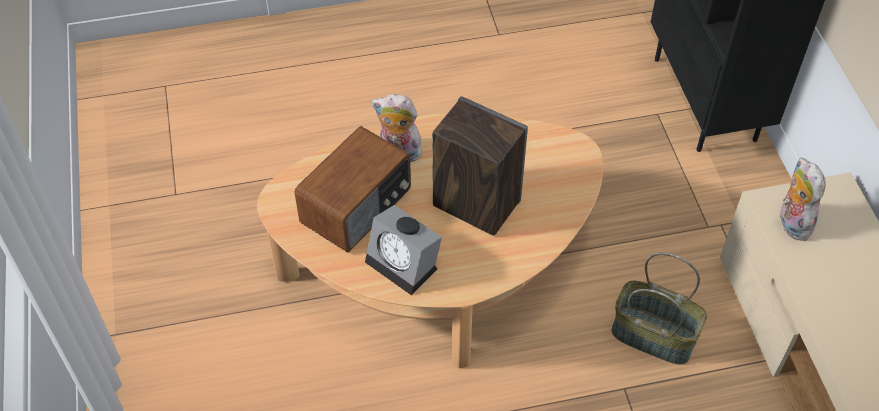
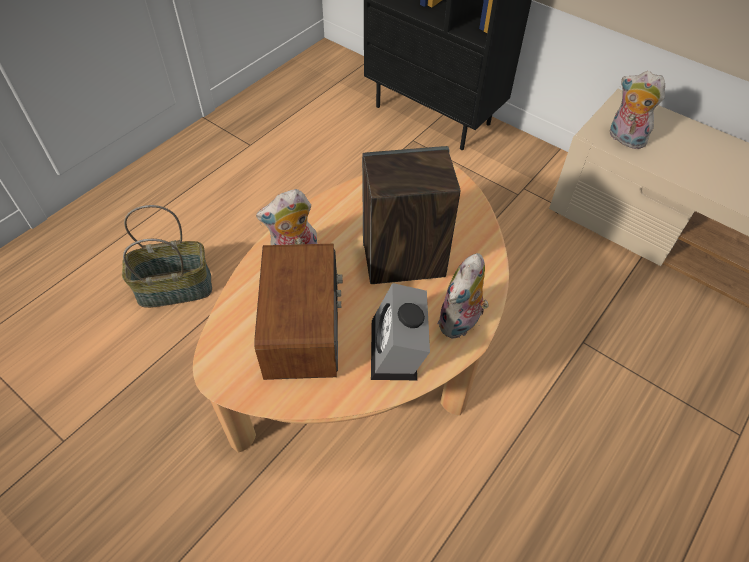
camera: 40 degrees left, 0 degrees up
(405, 264) = (398, 351): alarm clock -> alarm clock turned 90 degrees clockwise
(469, 275) = (460, 323): none -> plush toy
(654, 335) = (562, 289): basket -> basket (175, 287)

